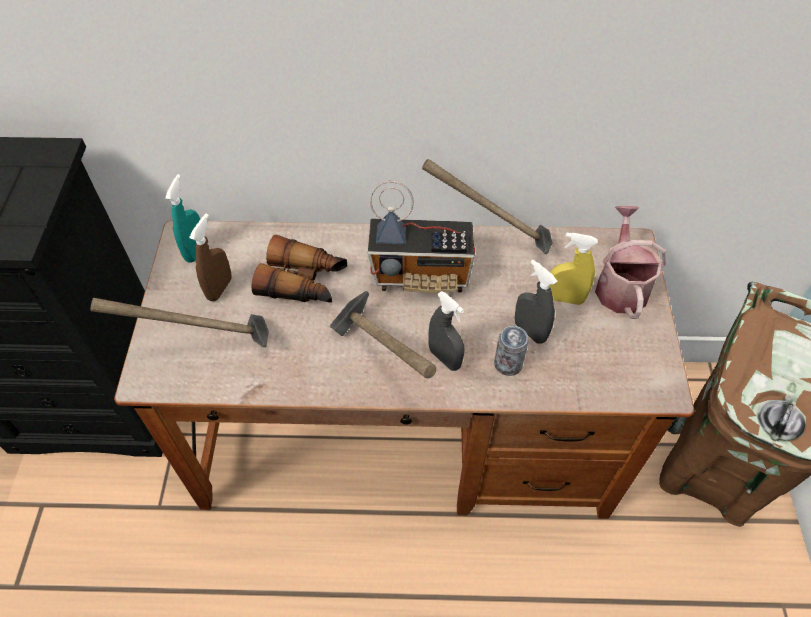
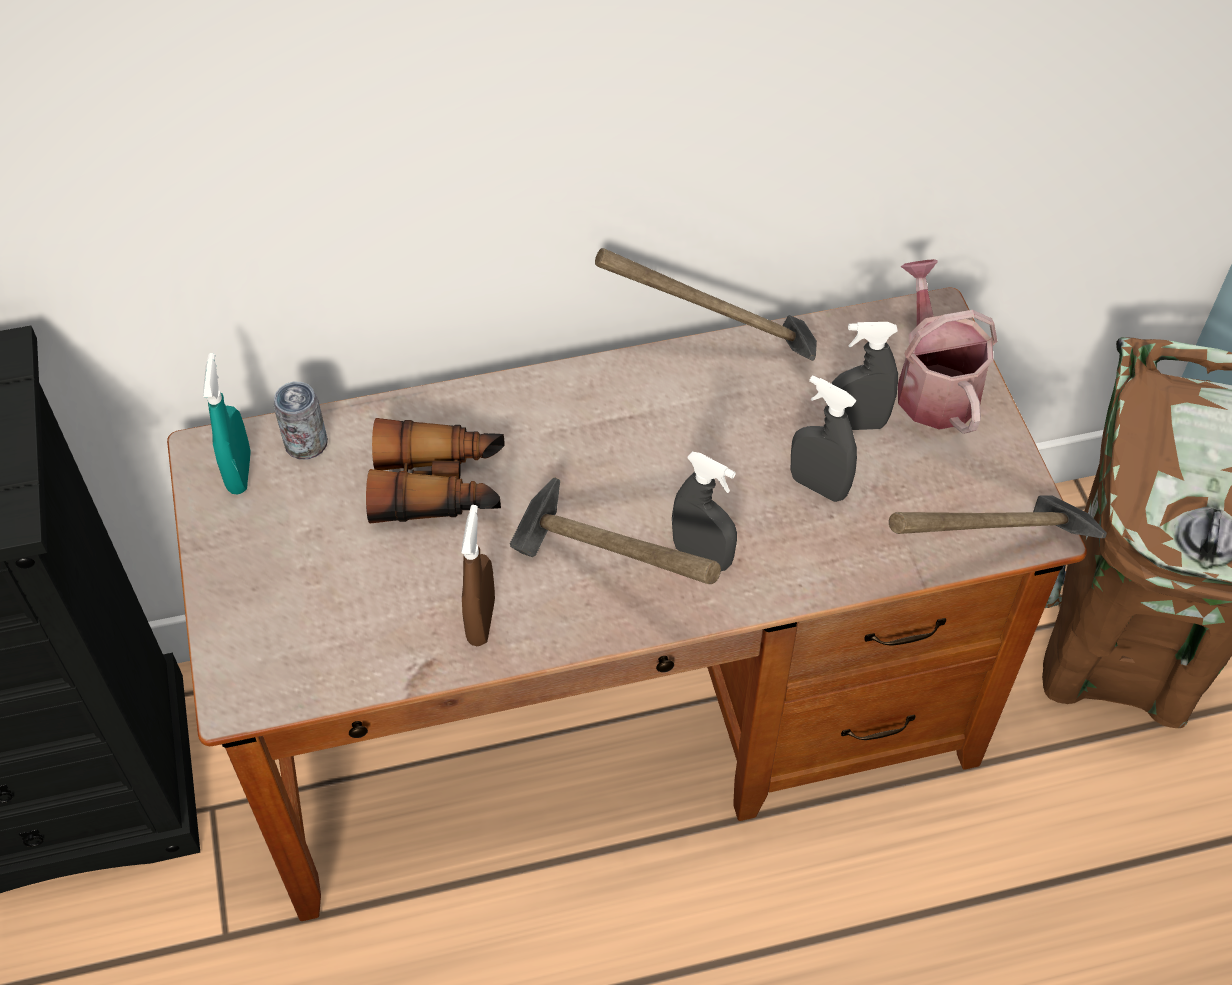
camera: 15 degrees left, 0 degrees up
(205, 349) = (318, 627): hammer -> hammer (987, 565)
(219, 288) = (305, 526): brown spray bottle -> brown spray bottle (481, 621)
(422, 274) = (625, 433): radio -> none
(508, 364) = (800, 543): can -> can (306, 444)
(564, 298) = (856, 424): yellow spray bottle -> grey spray bottle

